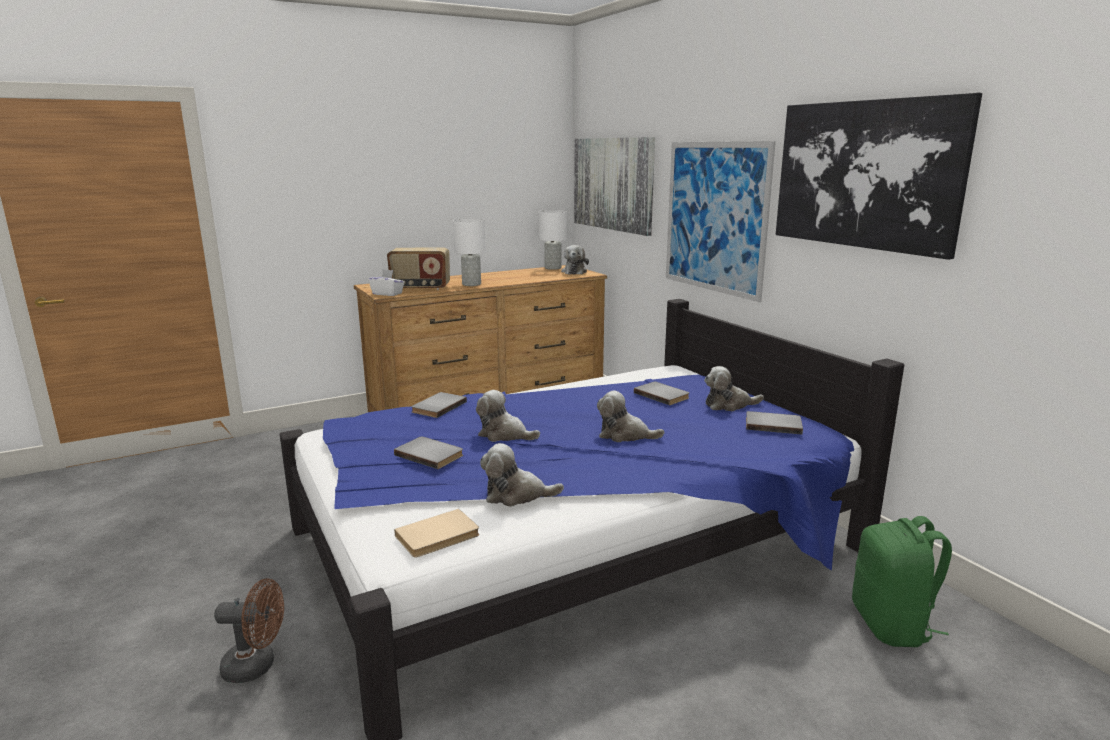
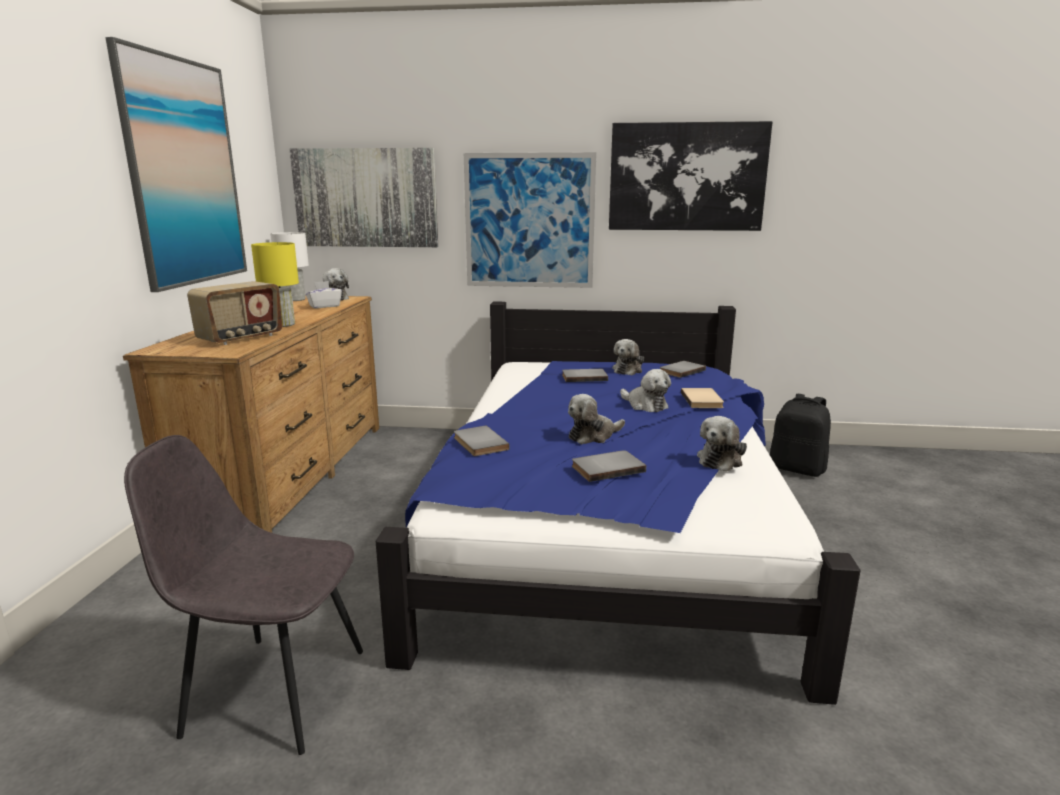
camera: 55 degrees left, 0 degrees up
(253, 505) = (272, 690): none -> grey chair
(257, 666) = (665, 757): brown fan -> none
(387, 294) = (229, 350): white tissue box -> white tissue box (324, 306)
(438, 537) = (765, 504): beige book -> beige book (703, 400)
(445, 164) = (184, 173): none -> picture
(471, 284) = (283, 324): white table lamp -> yellow table lamp
(625, 435) = (645, 405): plush toy -> plush toy turned 90 degrees counterclockwise
(892, 625) = (797, 469): green backpack -> black backpack

